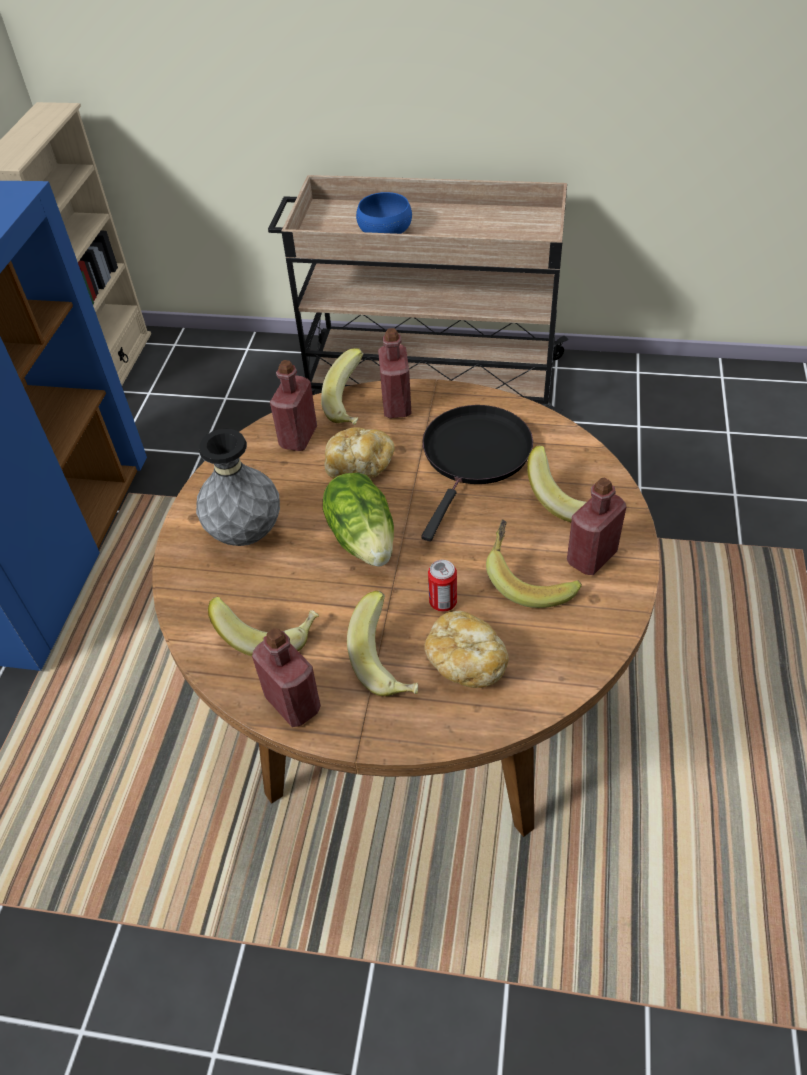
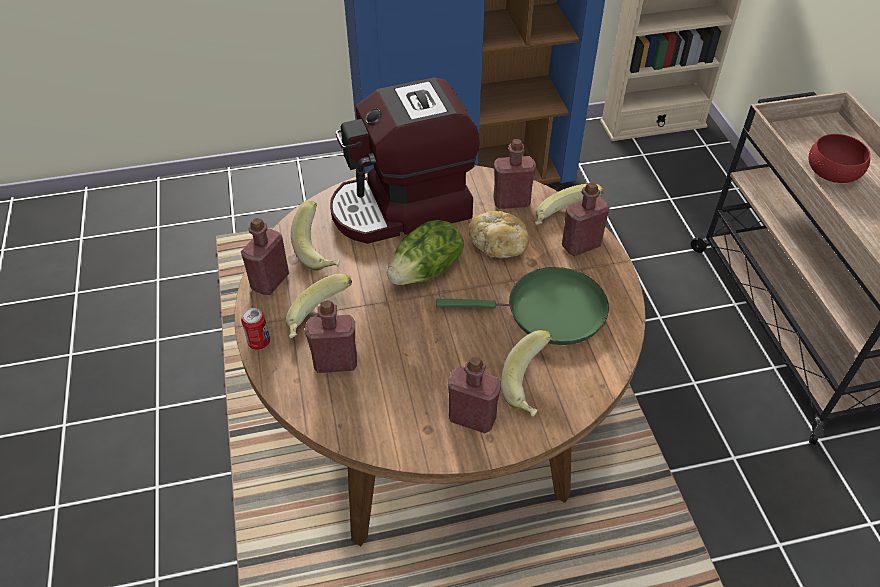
camera: 65 degrees right, 0 degrees up
(246, 533) = (403, 209): grey vase -> coffee machine
(385, 230) = (833, 171): blue bowl -> red bowl
(443, 602) = (385, 334): can -> can (259, 342)
(466, 661) = (335, 362): bread -> red bottle
(474, 457) = (549, 311): black frying pan -> green frying pan
(529, 578) = (430, 381): banana -> none

